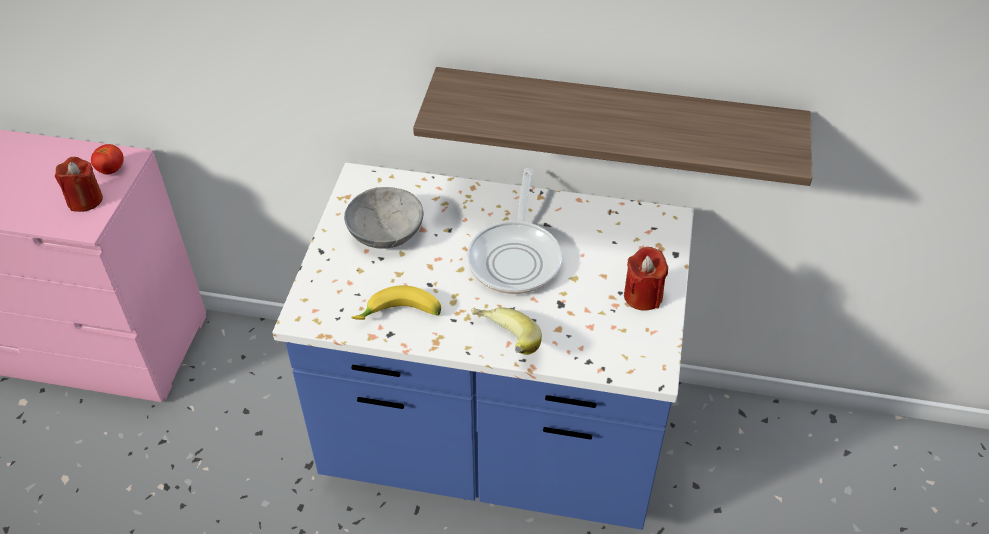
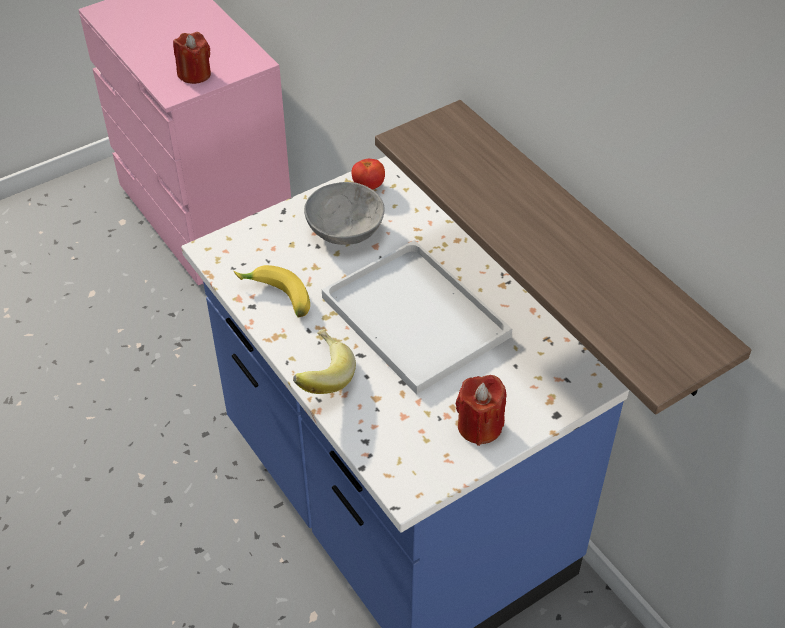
camera: 45 degrees right, 0 degrees up
(111, 170) = (235, 63): tomato -> tomato (368, 186)
(516, 256) = (418, 318): frying pan -> white tray

